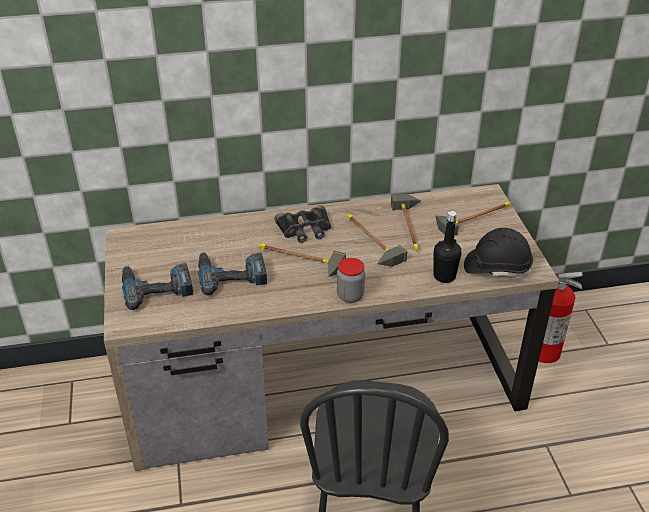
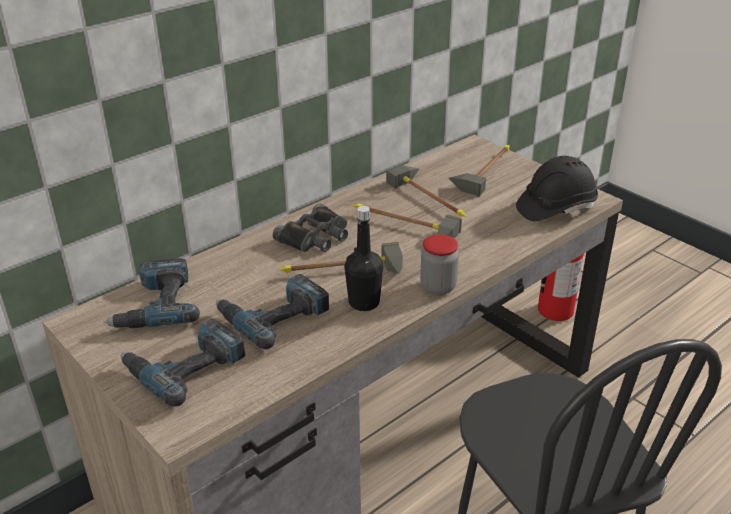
camera: 30 degrees left, 5 degrees down
(172, 241) = (155, 304): none -> power drill
(444, 276) = (514, 233): black bottle -> black bottle (364, 302)

